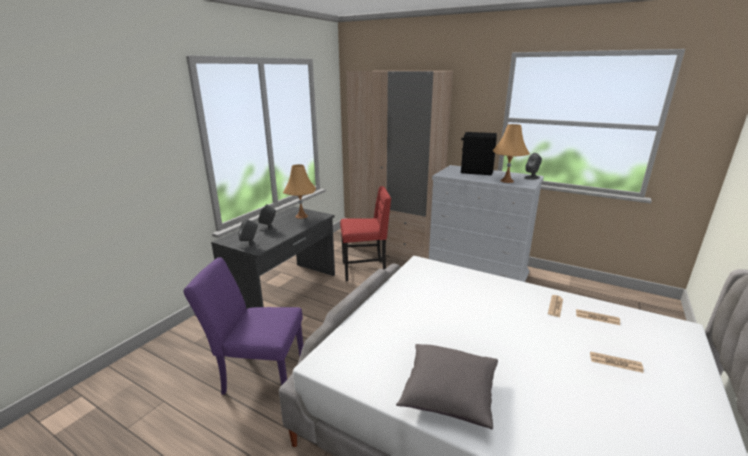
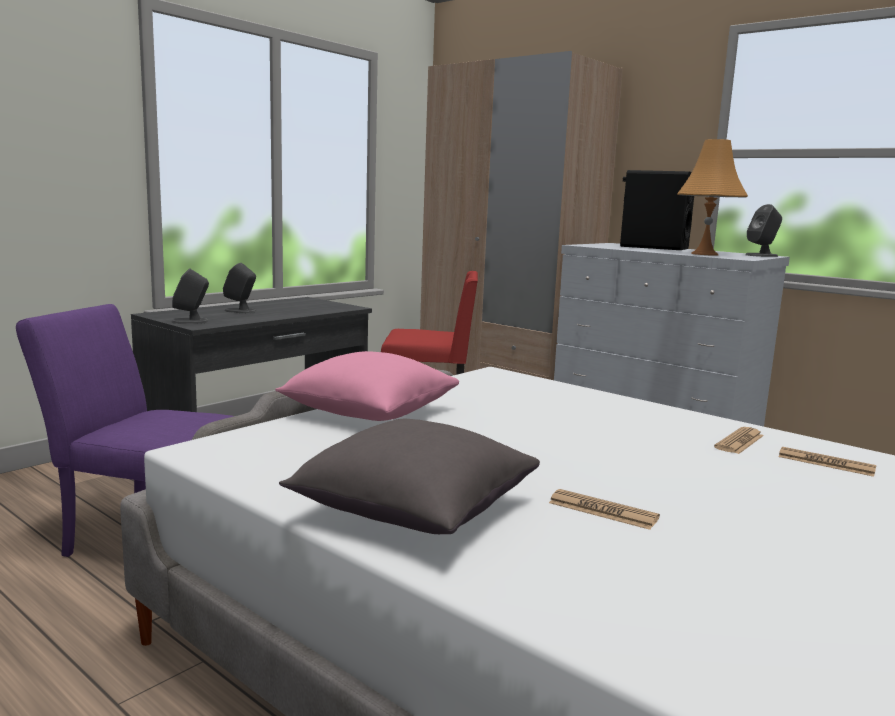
camera: 10 degrees right, 10 degrees down
(301, 216) = (311, 305): orange table lamp -> none
(381, 312) = (369, 413): none -> pink pillow
(615, 362) = (827, 517): newspaper -> newspaper (602, 511)

